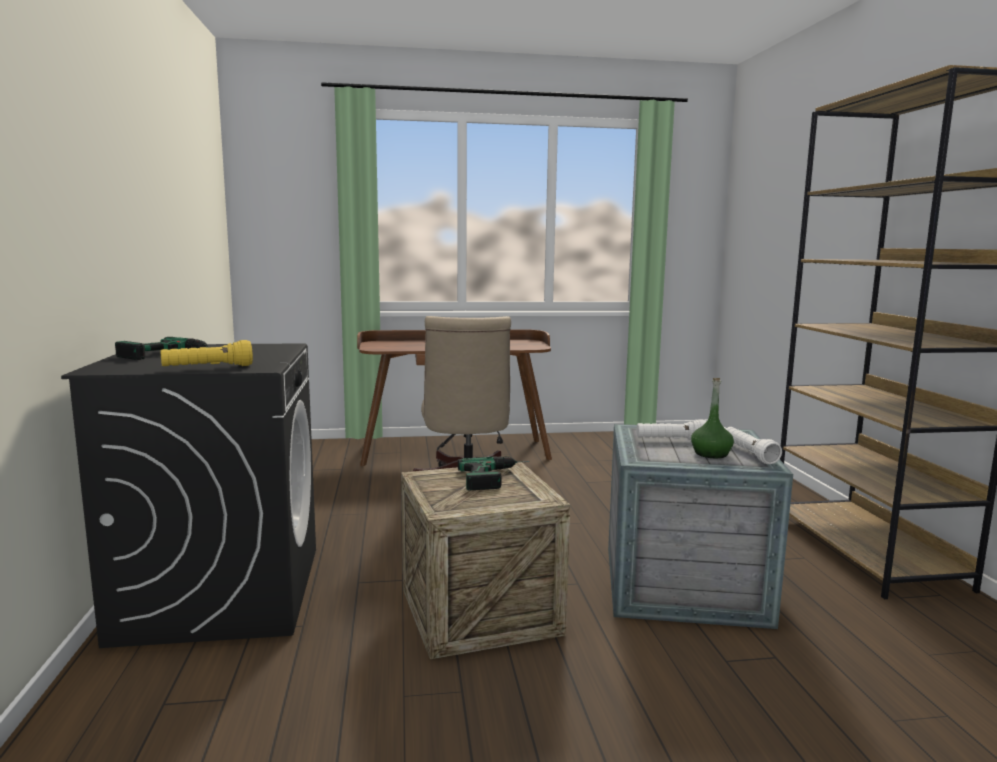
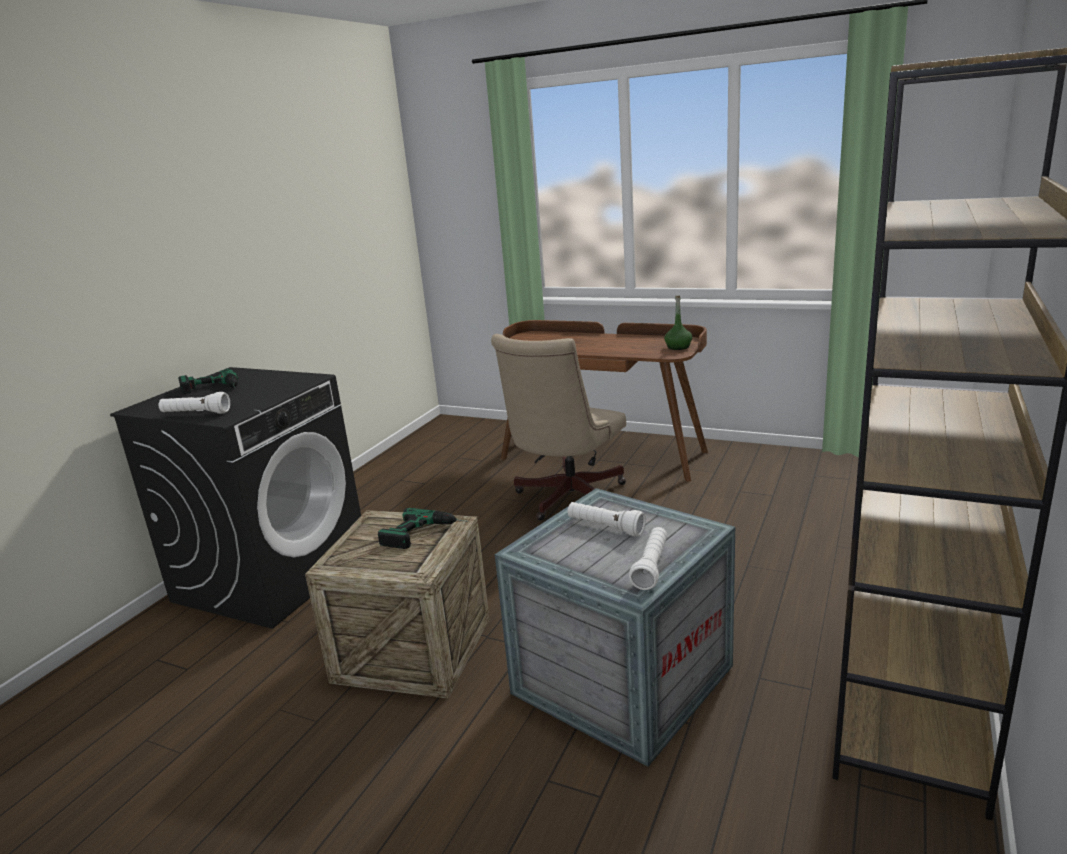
camera: 35 degrees right, 10 degrees up
(208, 368) = (196, 414): yellow flashlight -> white flashlight
(710, 454) = (610, 558): green bottle -> green bottle (678, 347)

